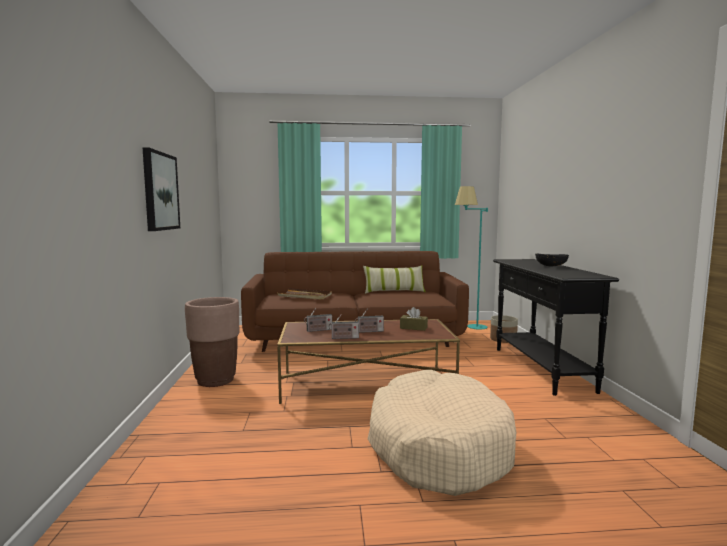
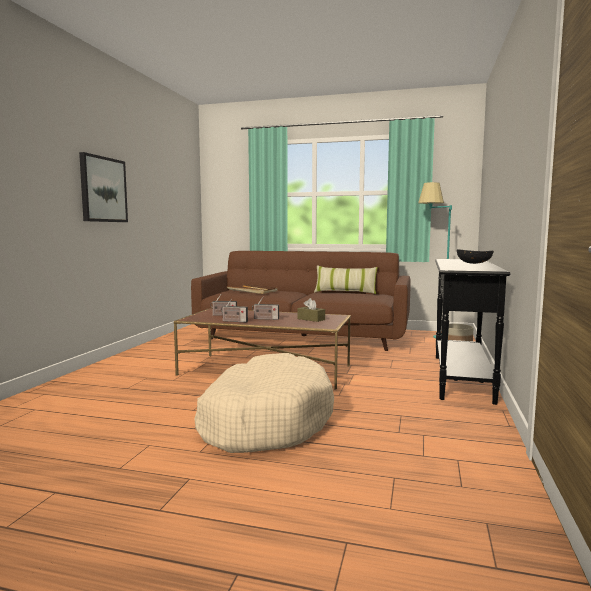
camera: 20 degrees right, 0 degrees up
(215, 380) = (148, 355): brown planter -> none

